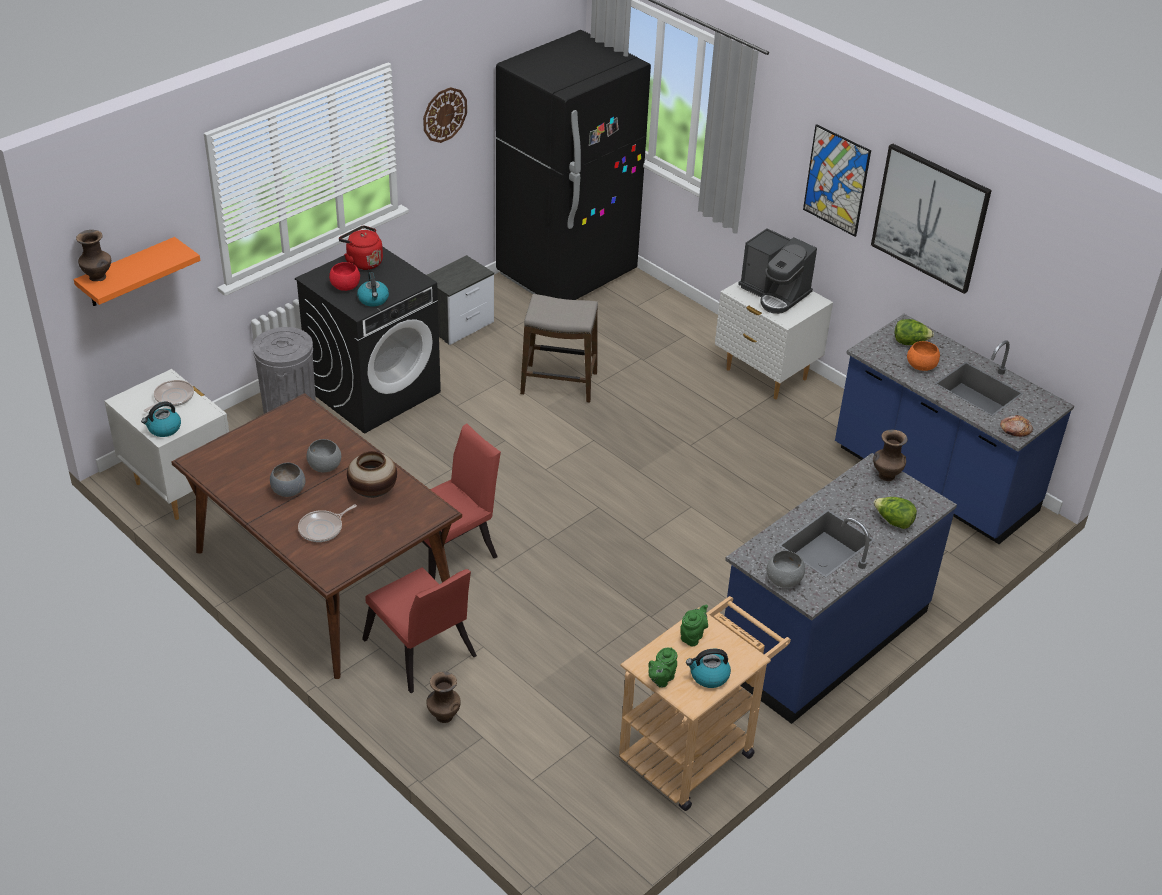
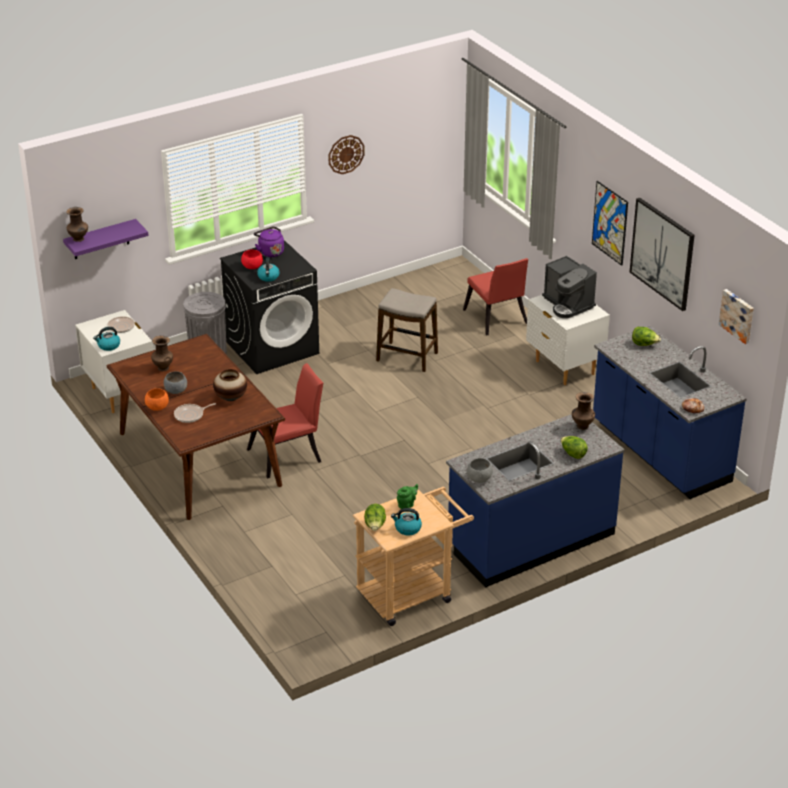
camera: 15 degrees right, 5 degrees down
(127, 273) = (100, 240): orange shelf -> purple shelf
(324, 467) = (204, 379): grey bowl -> none
(362, 262) = (270, 252): red kettle -> purple kettle
(422, 653) = (249, 513): red chair -> red chair (496, 319)
(443, 716) = (250, 550): brown vase -> brown vase (162, 368)
(460, 325) = (349, 310): nightstand -> none
(567, 273) = (442, 283): black fridge -> none
(661, 679) = (375, 526): green teapot -> lettuce
(921, 366) = (644, 360): orange bowl -> orange bowl (157, 407)
(1064, 296) = (737, 315): none -> picture

